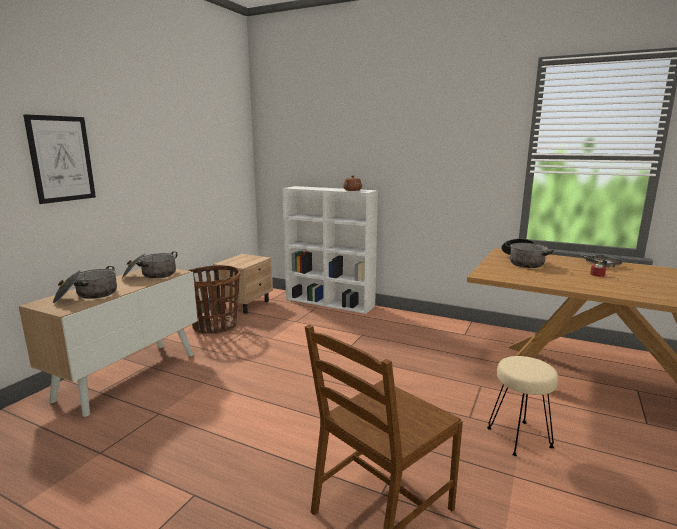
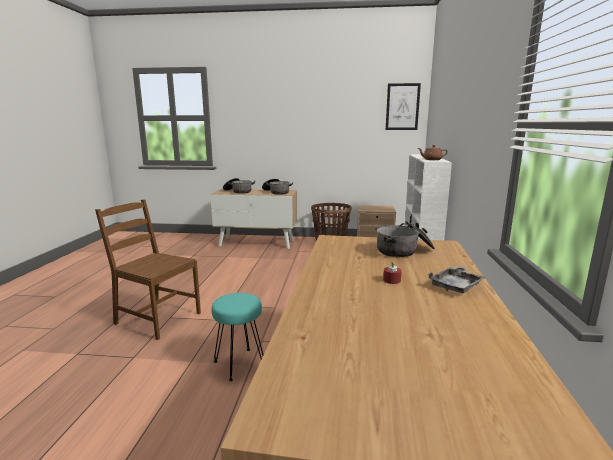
camera: 70 degrees right, 0 degrees up
(61, 159) = (259, 123): picture -> picture (402, 107)
(518, 438) = (239, 364): beige stool -> turquoise stool

